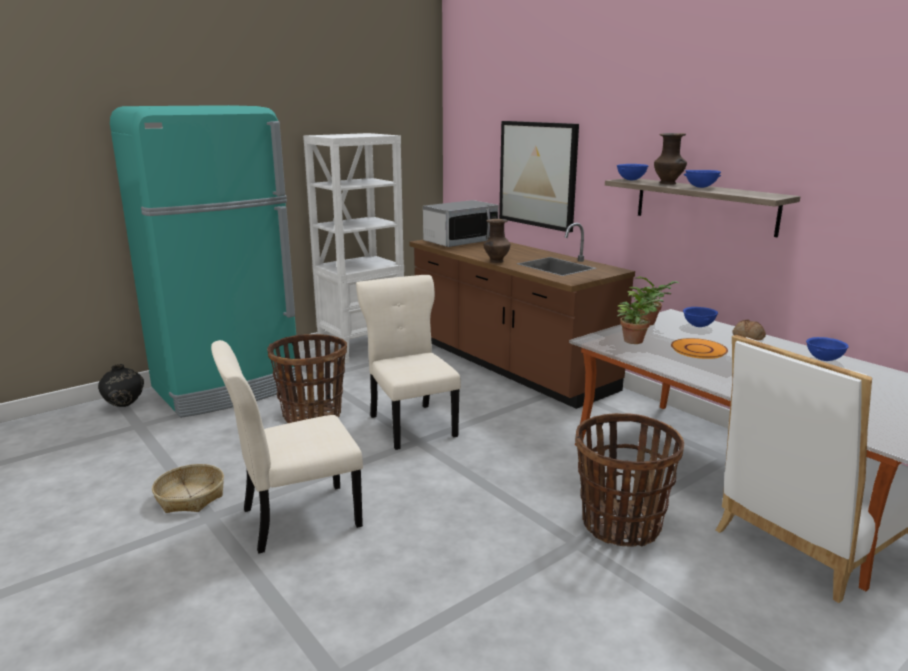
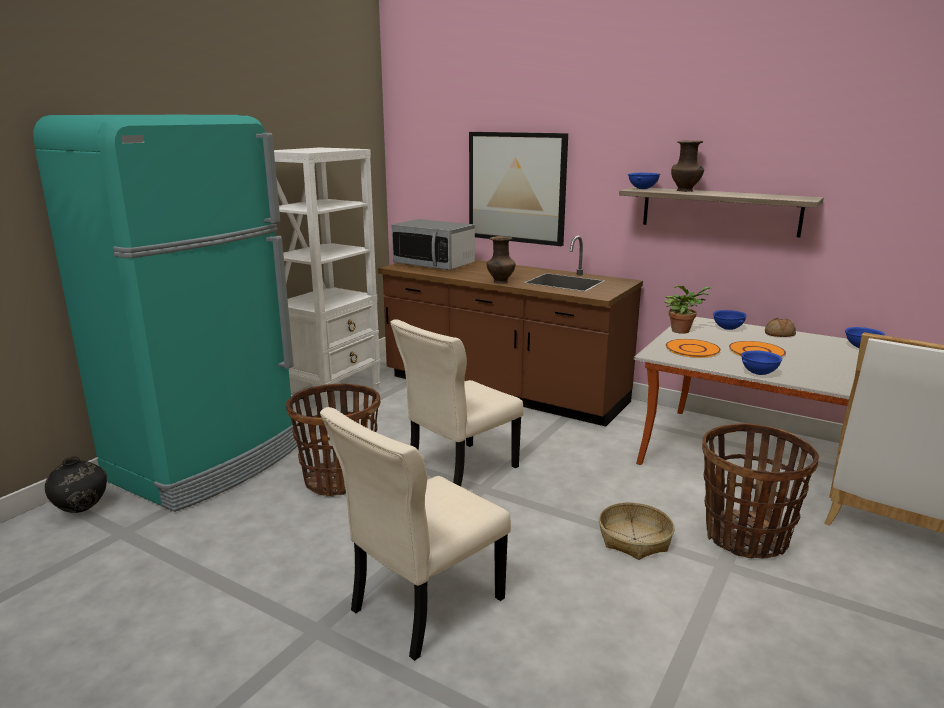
camera: 20 degrees left, 0 degrees up
(191, 497) = (270, 610): basket -> basket (634, 539)
(411, 424) = (459, 471): beige chair -> beige chair turned 90 degrees counterclockwise
(460, 242) = (434, 264): microwave -> microwave turned 90 degrees clockwise
(635, 340) = (693, 349): potted plant -> orange plate
(700, 187) = (722, 193): blue bowl -> blue bowl (758, 373)

